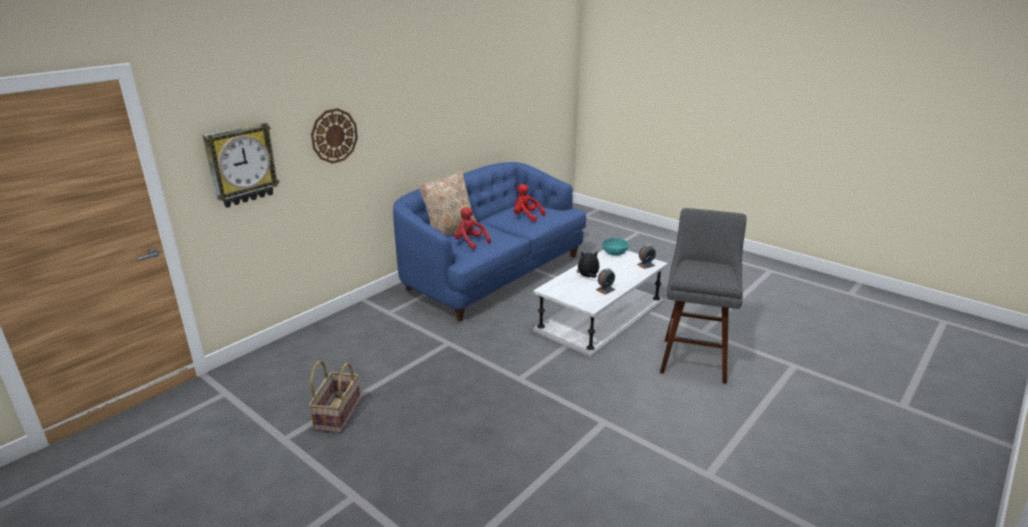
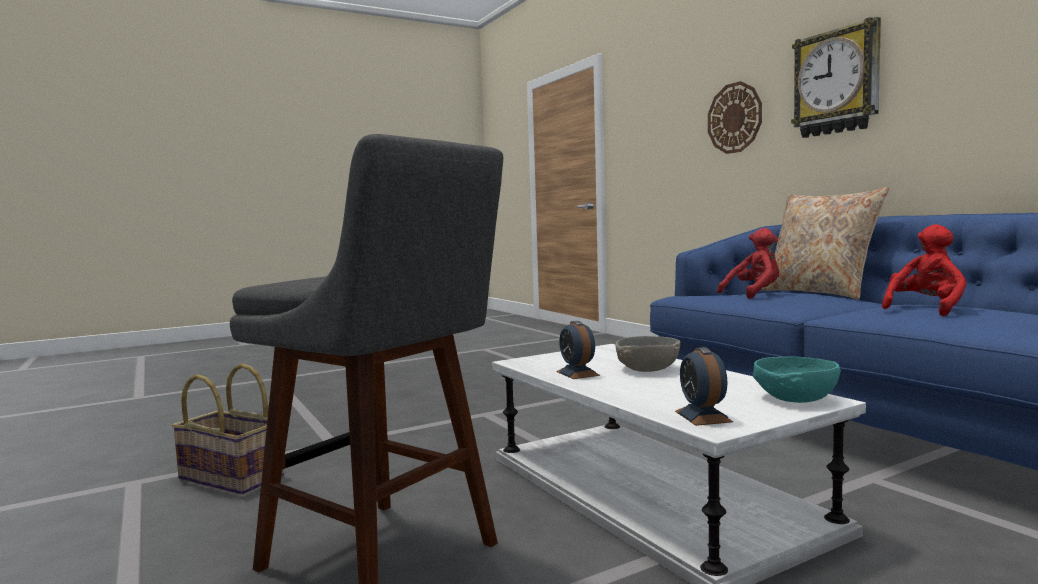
camera: 110 degrees right, 20 degrees down
(241, 165) = (649, 142): wall clock -> wall clock (837, 82)
(337, 414) = (501, 358): basket -> basket (233, 477)
(588, 277) = (647, 369): plush toy -> grey bowl

